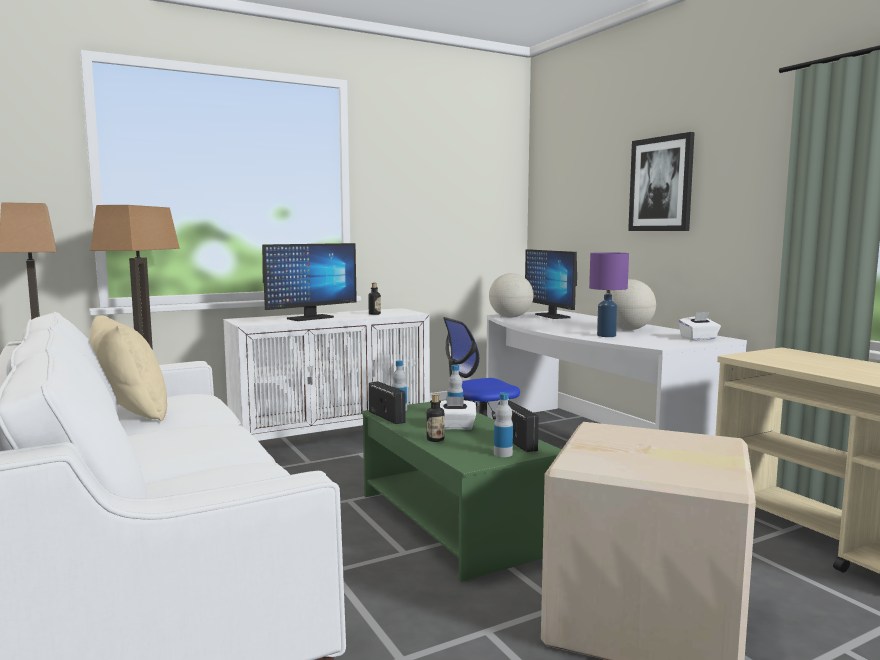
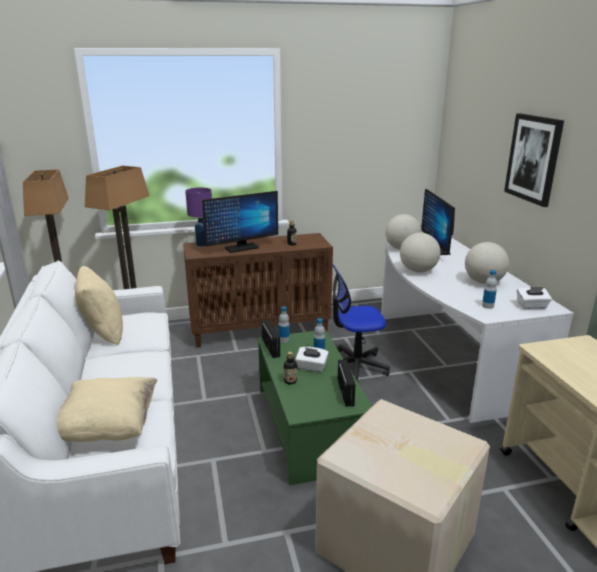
camera: 15 degrees right, 15 degrees up
(199, 487) = (108, 428): none -> beige pillow
(333, 440) = (260, 329): white cabinet -> brown cabinet
(503, 454) = (327, 406): bottle -> bottle (487, 306)
(545, 327) = (418, 271): none -> globe
(606, 336) = (456, 292): purple table lamp -> purple table lamp (202, 244)

